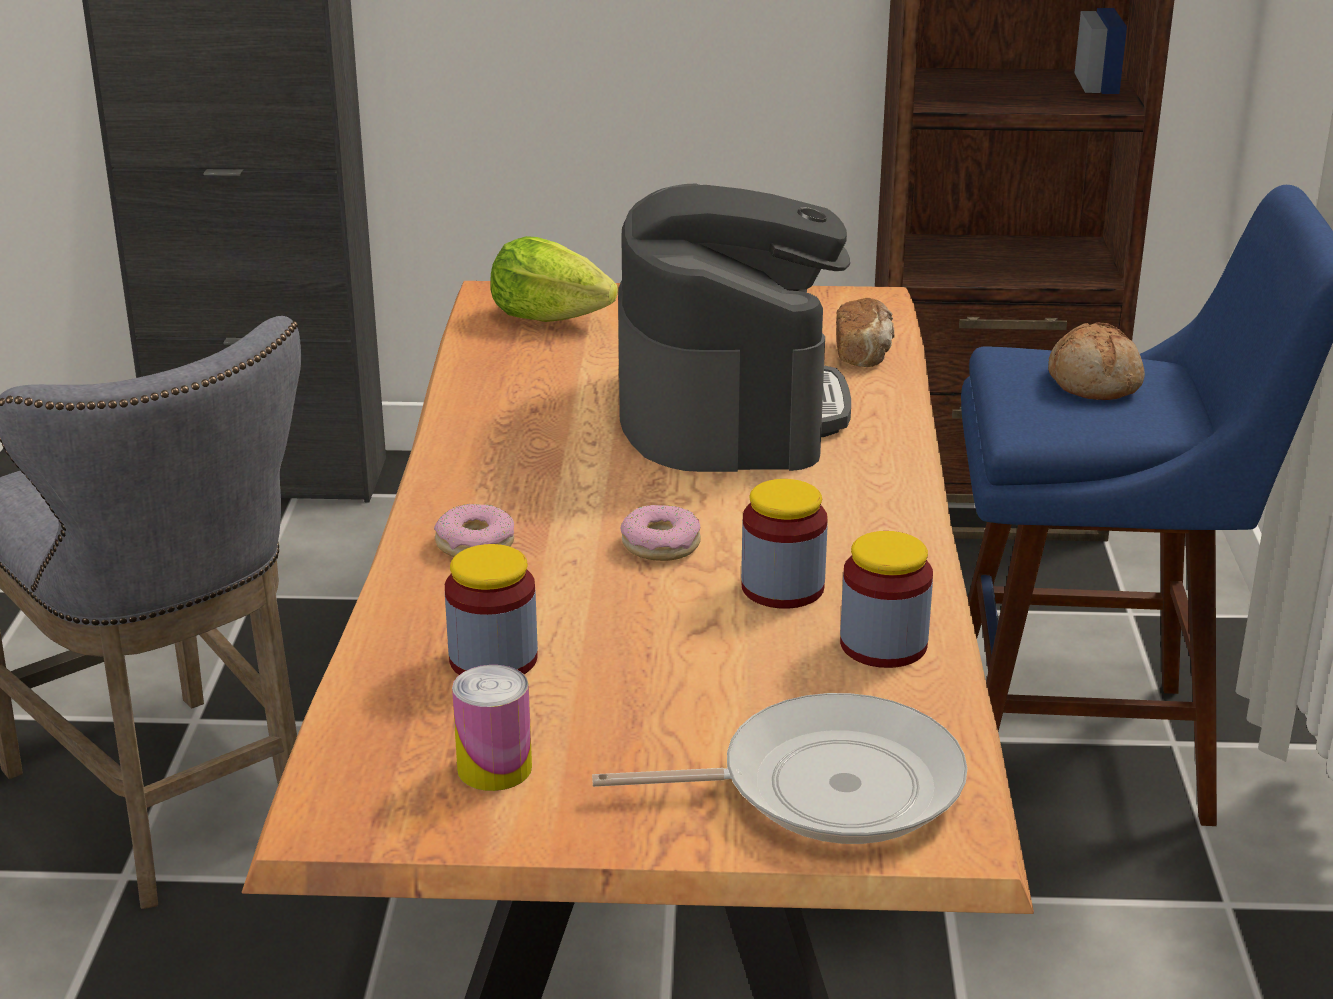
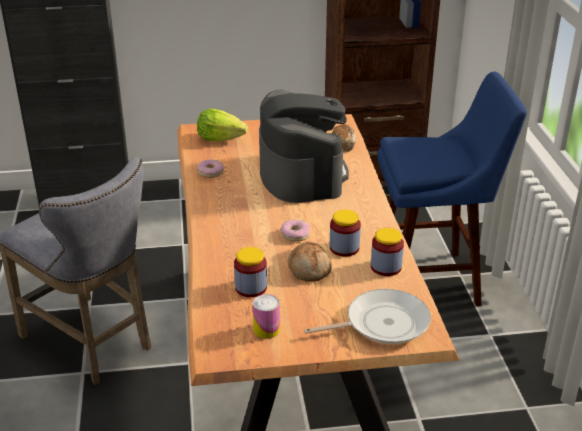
camera: 10 degrees left, 5 degrees up
(475, 544) = (227, 241): donut -> donut (210, 172)
(1095, 382) = (430, 150): bread -> bread (310, 269)

